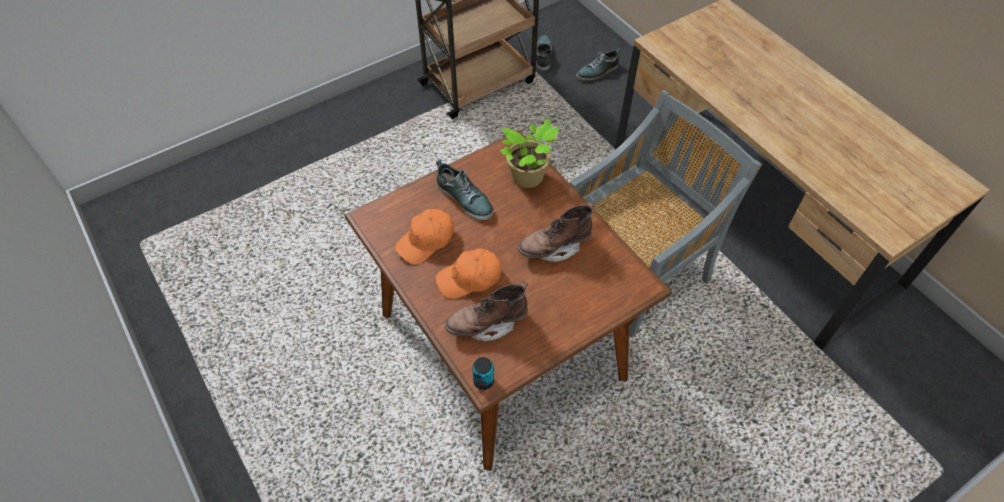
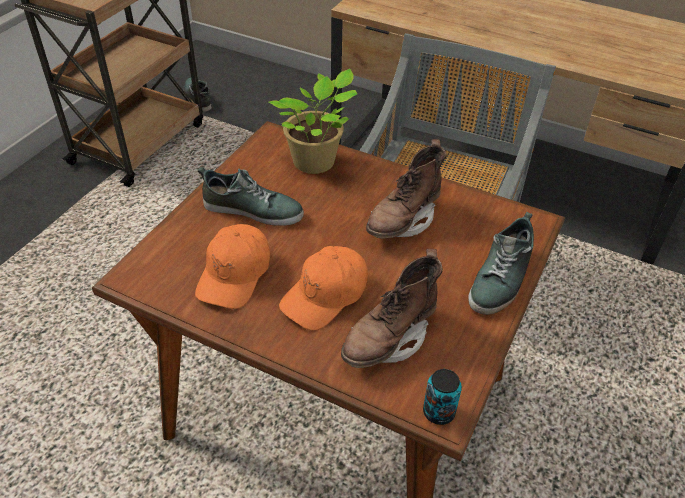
camera: 30 degrees left, 10 degrees down
(598, 71) = (266, 96): shoe -> shoe (501, 279)

